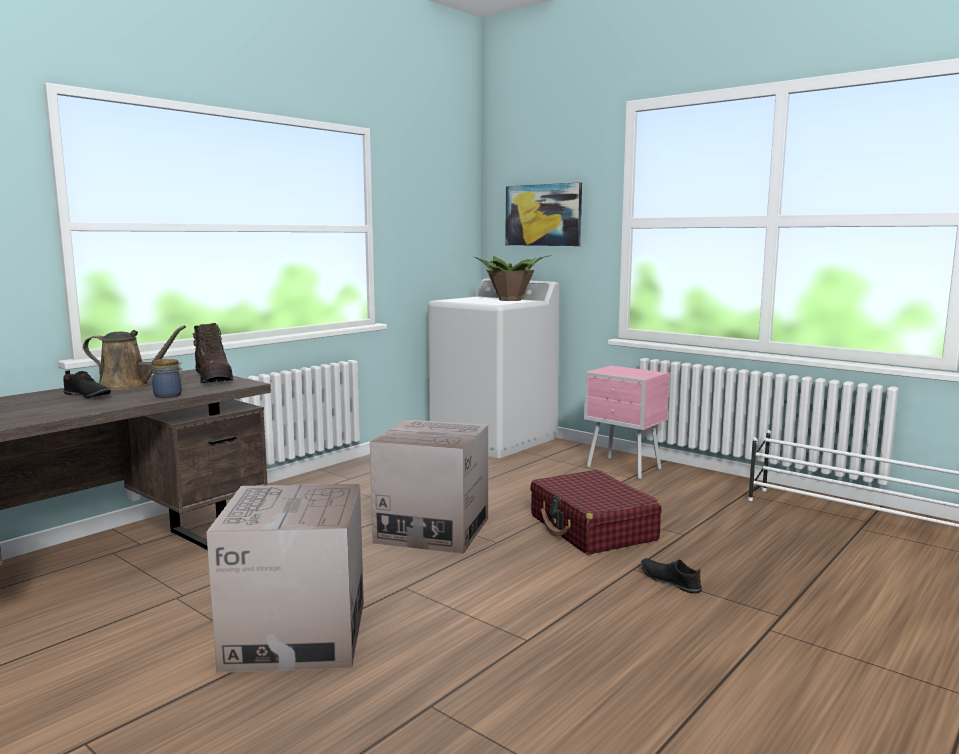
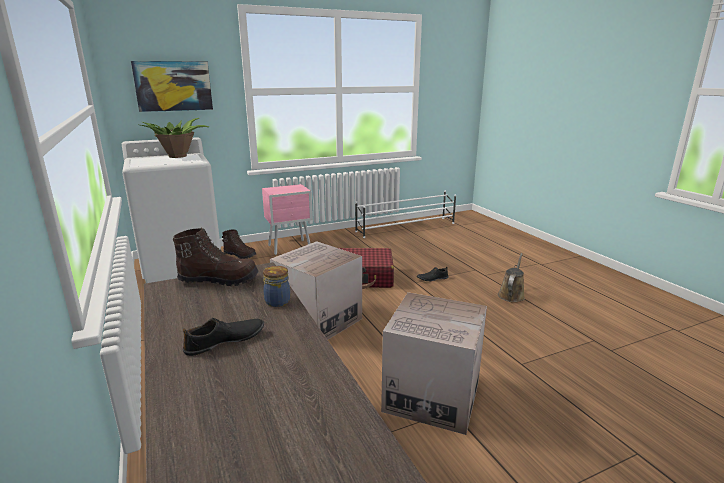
camera: 65 degrees left, 10 degrees up
(129, 385) = (194, 319): brown watering can -> brown watering can (511, 295)
(557, 453) = (240, 255): none -> brown boot

